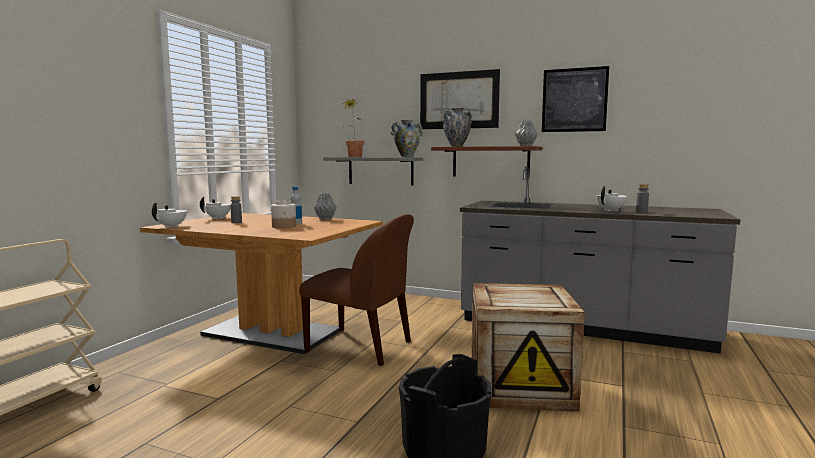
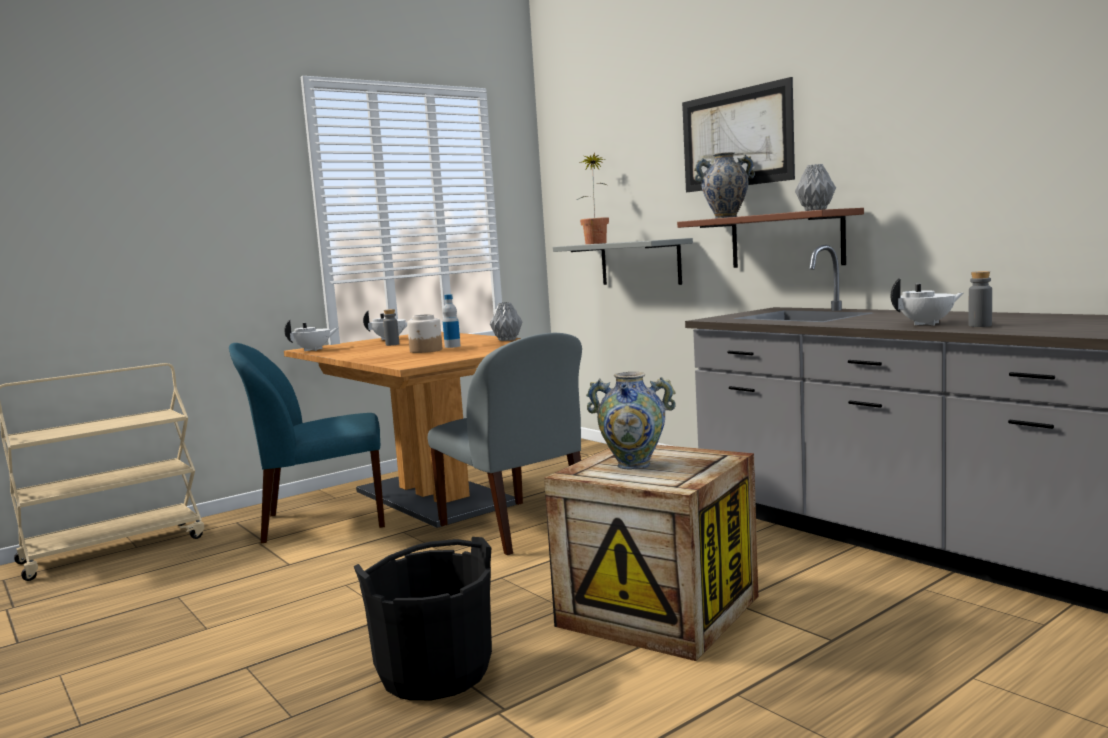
camera: 30 degrees right, 0 degrees up
(201, 361) = (322, 521): none -> blue chair
(361, 347) = (515, 528): brown chair -> grey chair
(407, 157) = (662, 239): vase -> vase (634, 465)
(574, 100) = (913, 116): picture -> none

